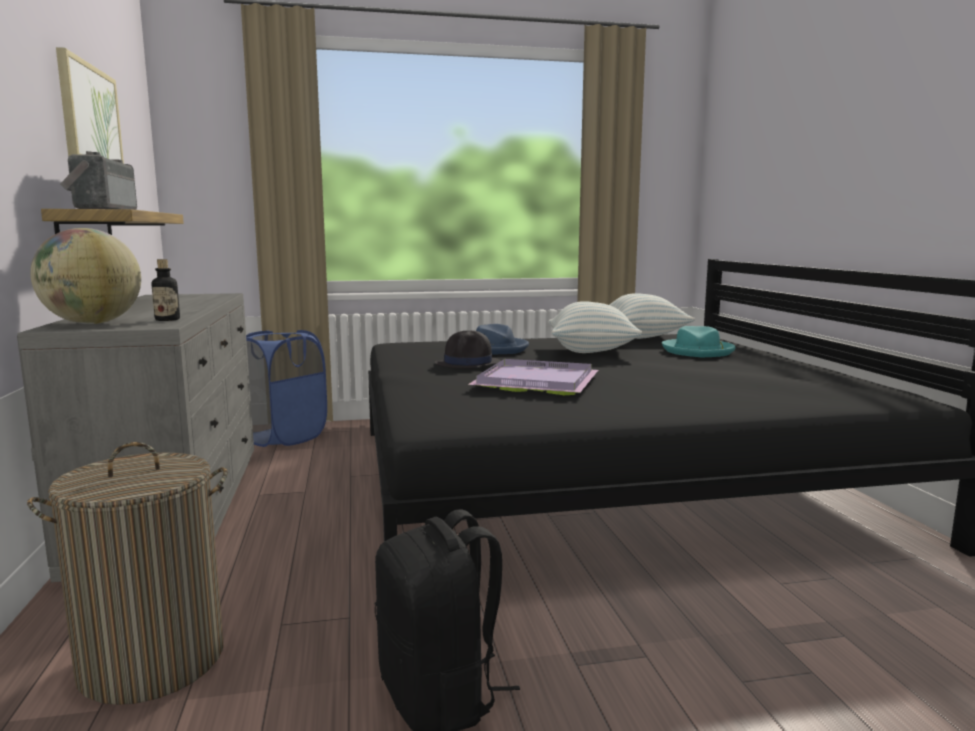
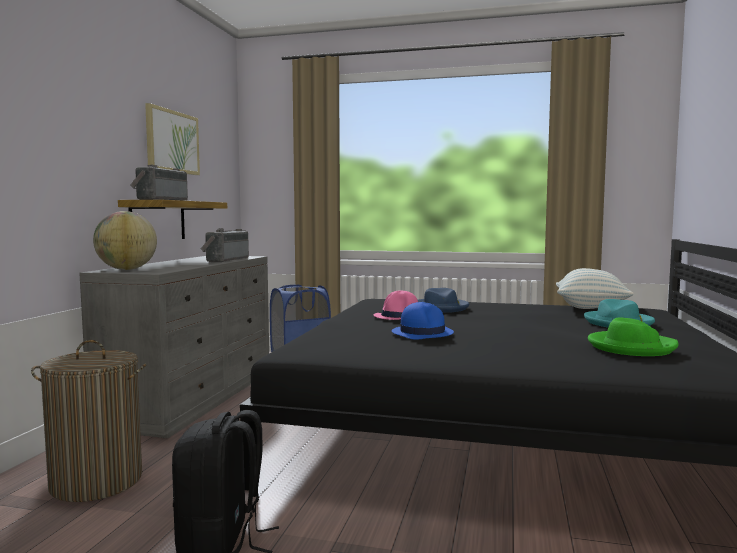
camera: 25 degrees right, 5 degrees down
(167, 320) = (169, 269): bottle -> none
(201, 301) = (225, 260): none -> radio
(468, 364) = (400, 317): black hat -> pink hat
(534, 381) = (422, 333): purple tray -> blue hat
(591, 351) = (518, 315): pillow -> none
(763, 376) = (631, 347): none -> green hat

